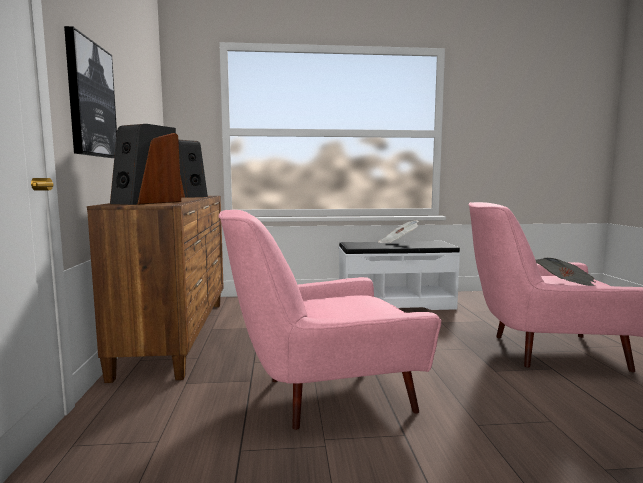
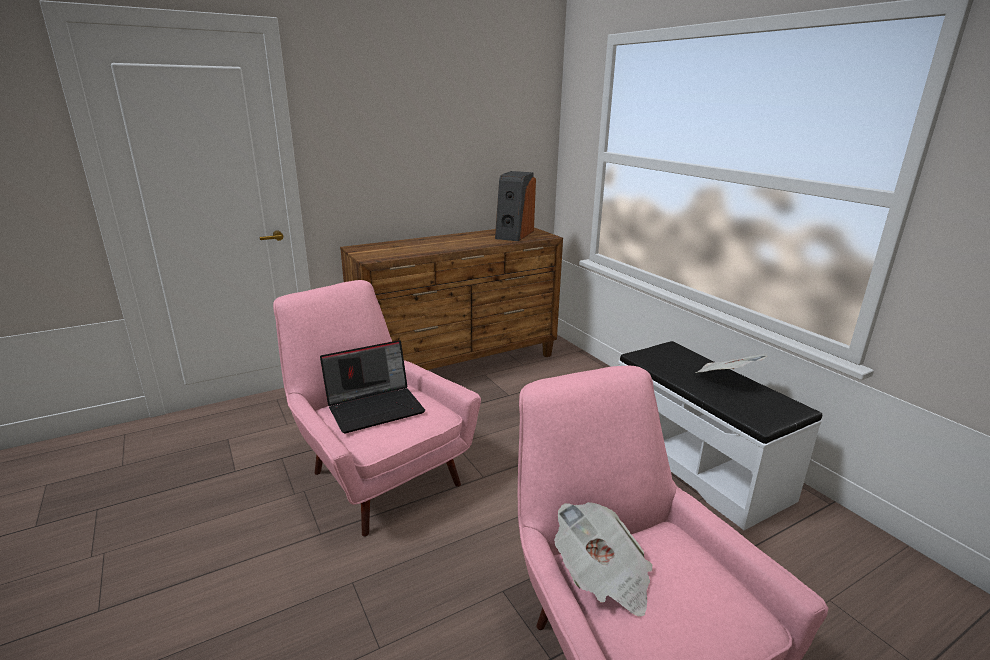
camera: 65 degrees right, 15 degrees up
(90, 100) = (365, 157): picture -> none
(146, 202) = (390, 249): speaker -> none
(341, 308) = (376, 407): none -> laptop

